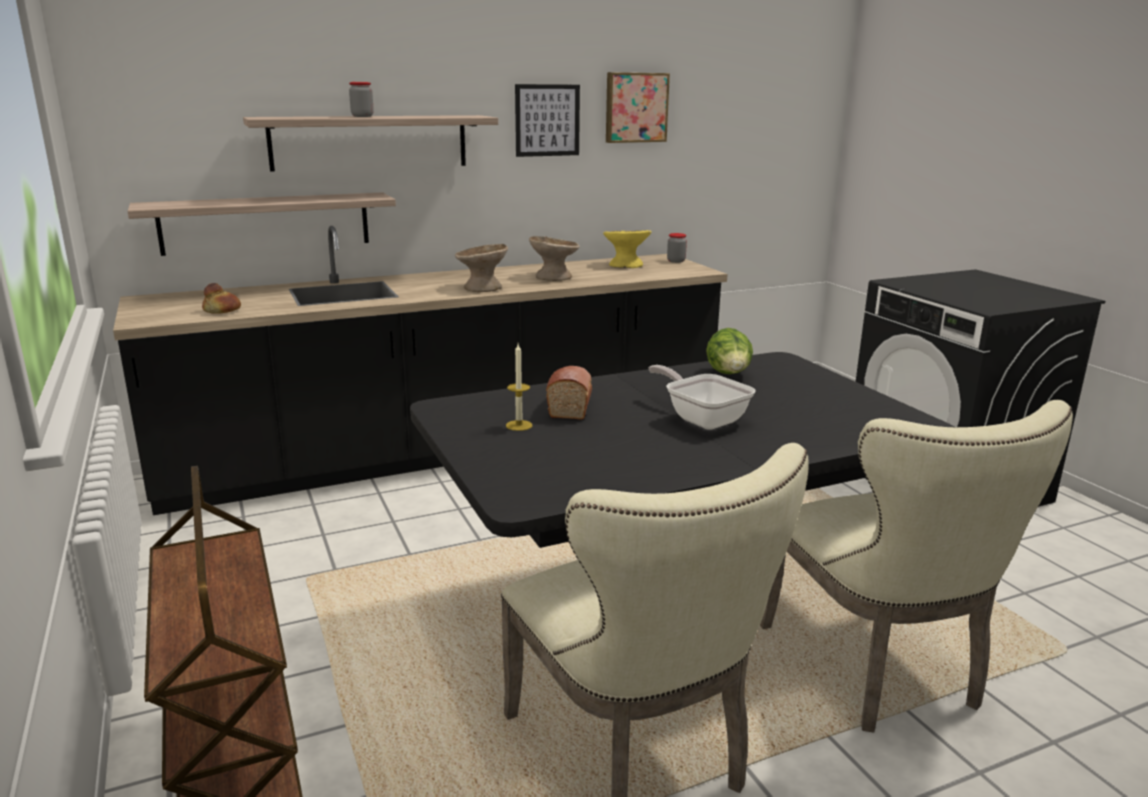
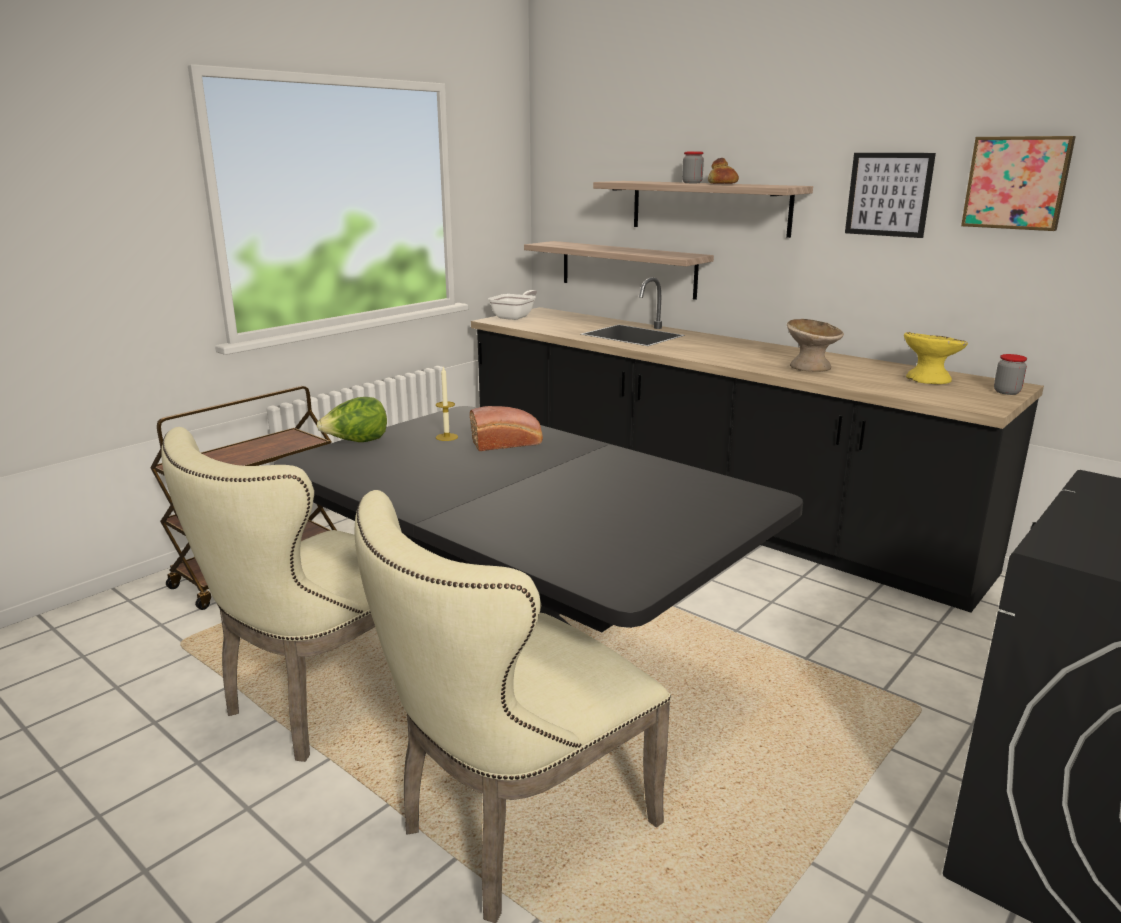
camera: 65 degrees right, 0 degrees up
(222, 311) = (540, 325): bread -> bread (722, 184)
(483, 288) = (721, 357): beige bowl -> none
(701, 418) = (526, 488): frying pan -> frying pan (515, 317)
(729, 375) = (670, 483): lettuce -> lettuce (356, 442)

